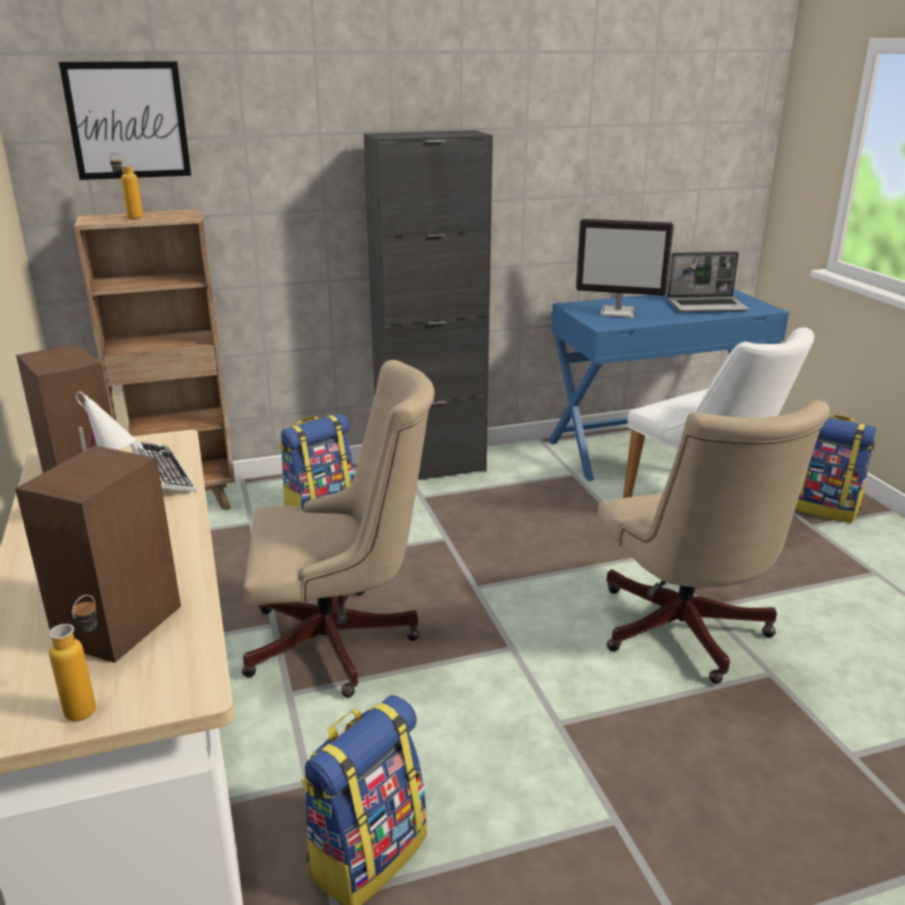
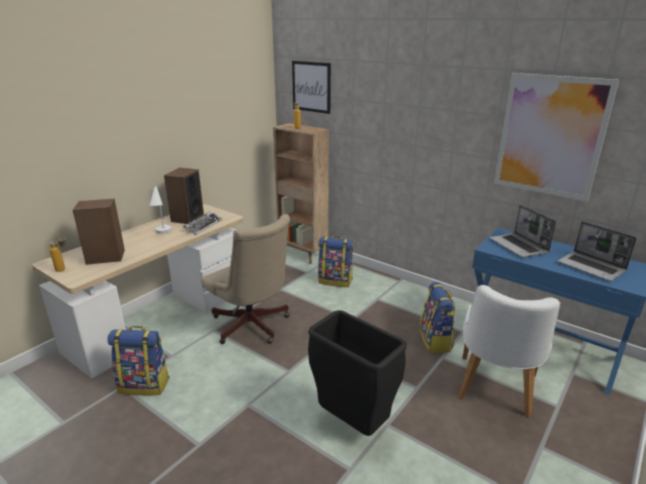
camera: 55 degrees right, 0 degrees up
(431, 468) = (405, 290): black cabinet -> none
(601, 147) = (550, 136): none -> picture
(618, 312) = (519, 246): monitor -> laptop
(684, 635) = (352, 424): beige office chair -> black trash can
(822, 507) = (576, 446): backpack -> backpack (436, 341)

